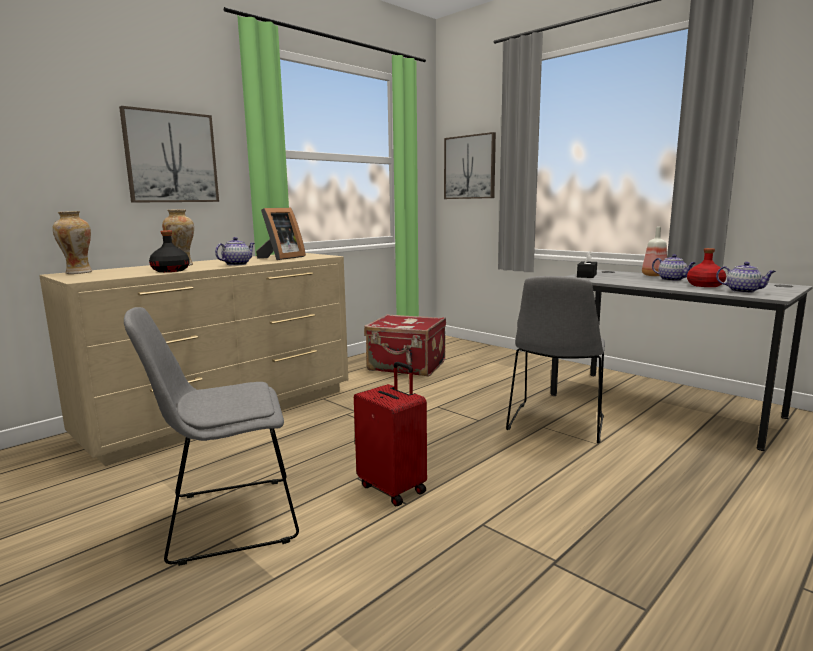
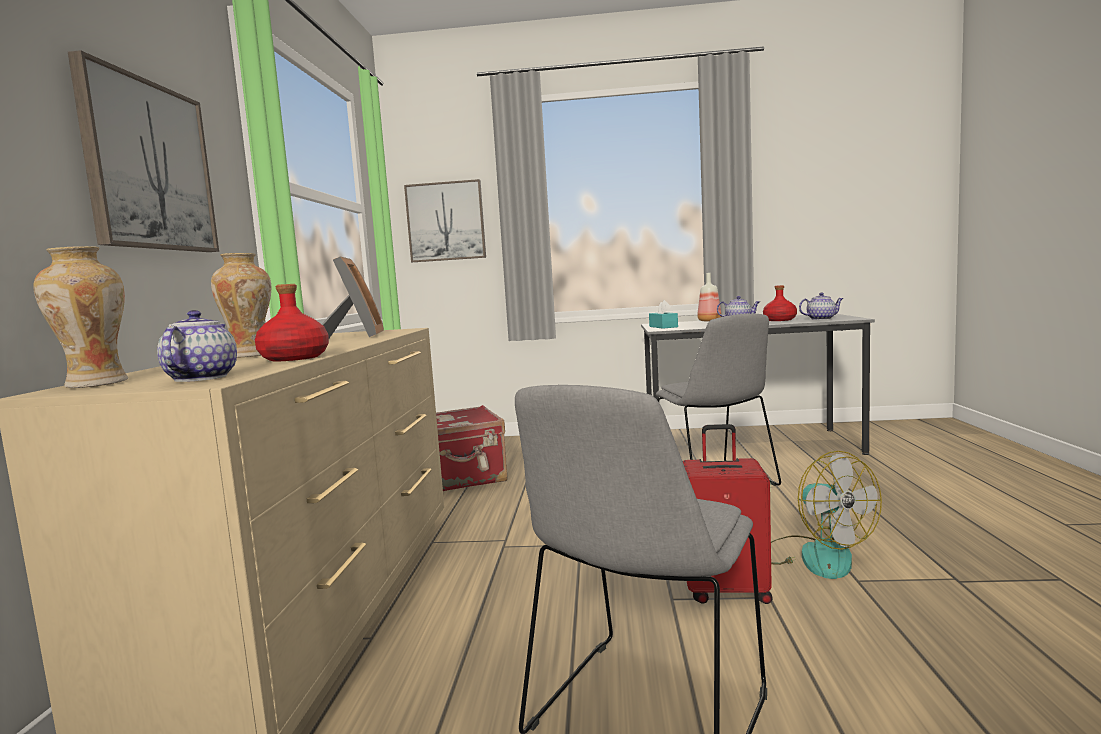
camera: 40 degrees left, 5 degrees down
(171, 270) = (294, 358): black bottle -> red bottle
(237, 264) = (348, 344): teapot -> teapot (201, 378)
(495, 497) = (814, 556): none -> fan
(586, 275) = (663, 327): black tissue box -> turquoise tissue box

